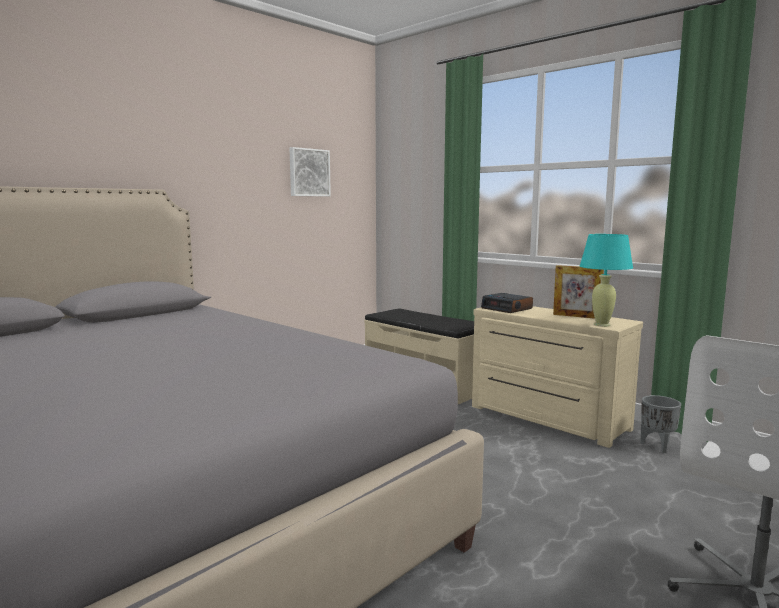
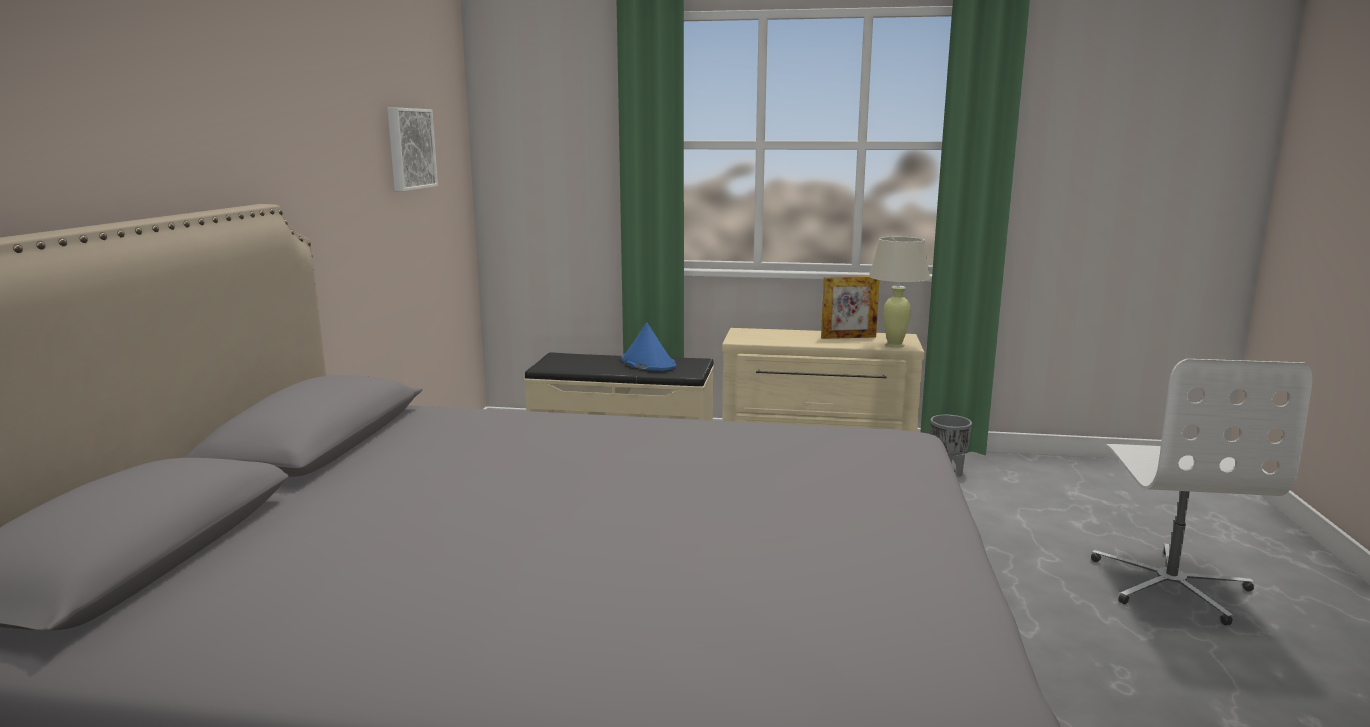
camera: 35 degrees left, 5 degrees up
(441, 320) = (648, 363): none -> blue hat
(507, 308) = (758, 337): alarm clock -> none
(602, 324) = (894, 345): turquoise table lamp -> beige table lamp

